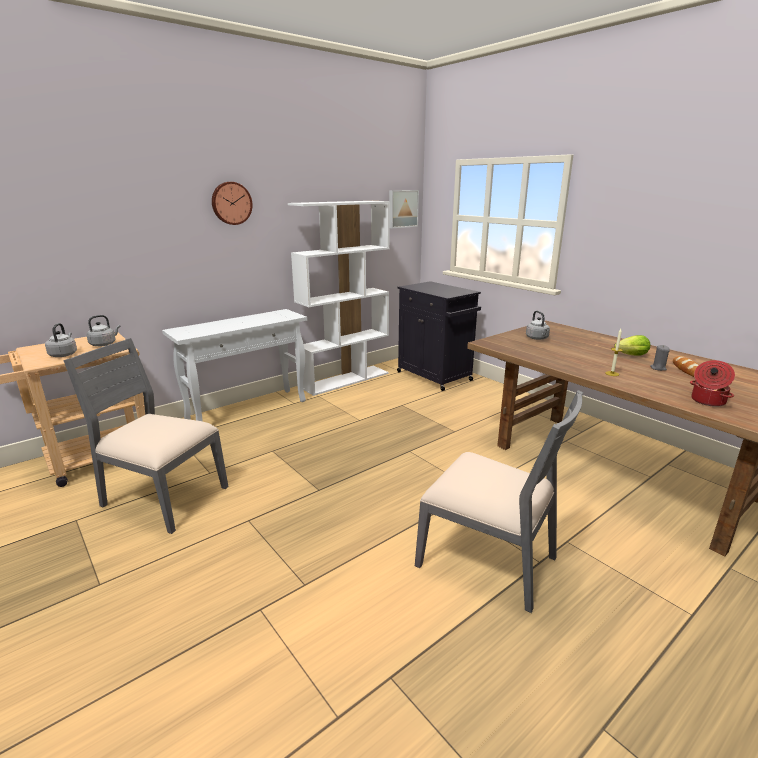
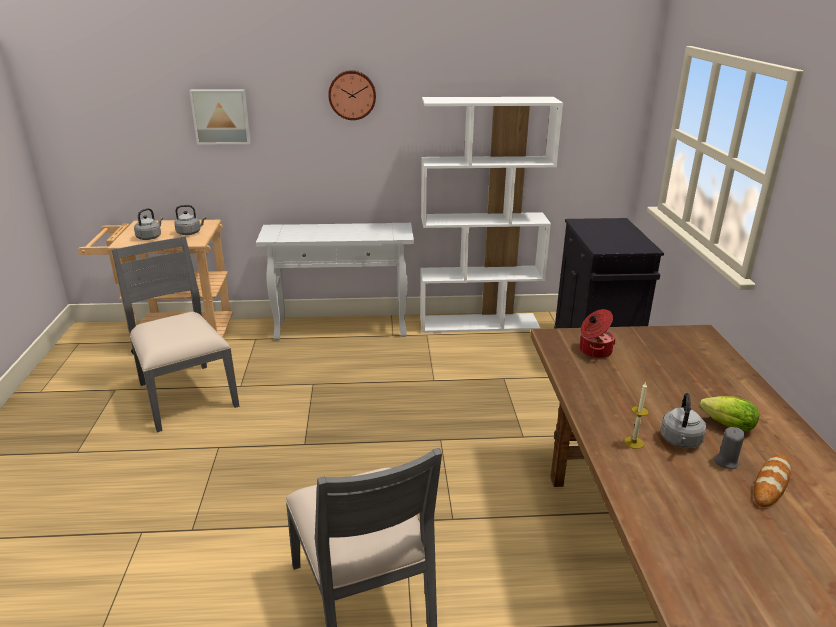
camera: 35 degrees right, 5 degrees up
(402, 208) = (610, 108): picture -> picture (221, 116)
(537, 338) = (636, 351): grey kettle -> grey kettle (680, 441)
(707, 401) = (690, 541): cooking pot -> cooking pot (594, 351)

